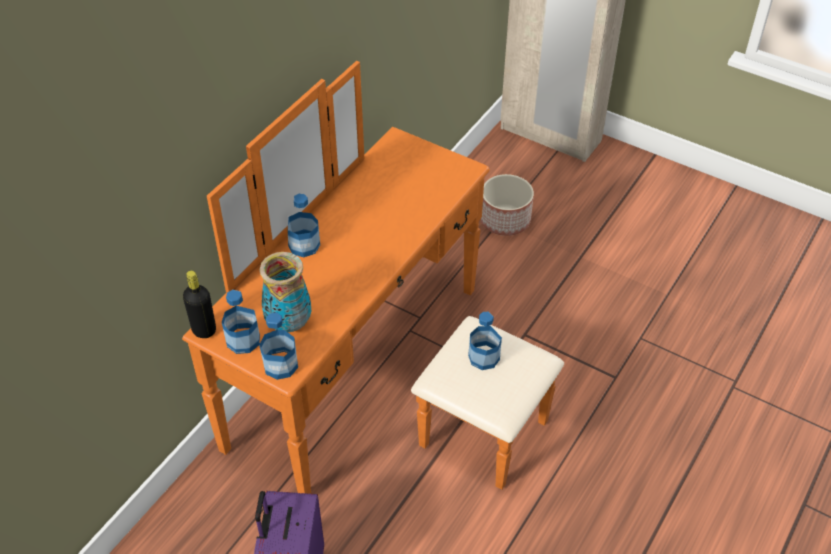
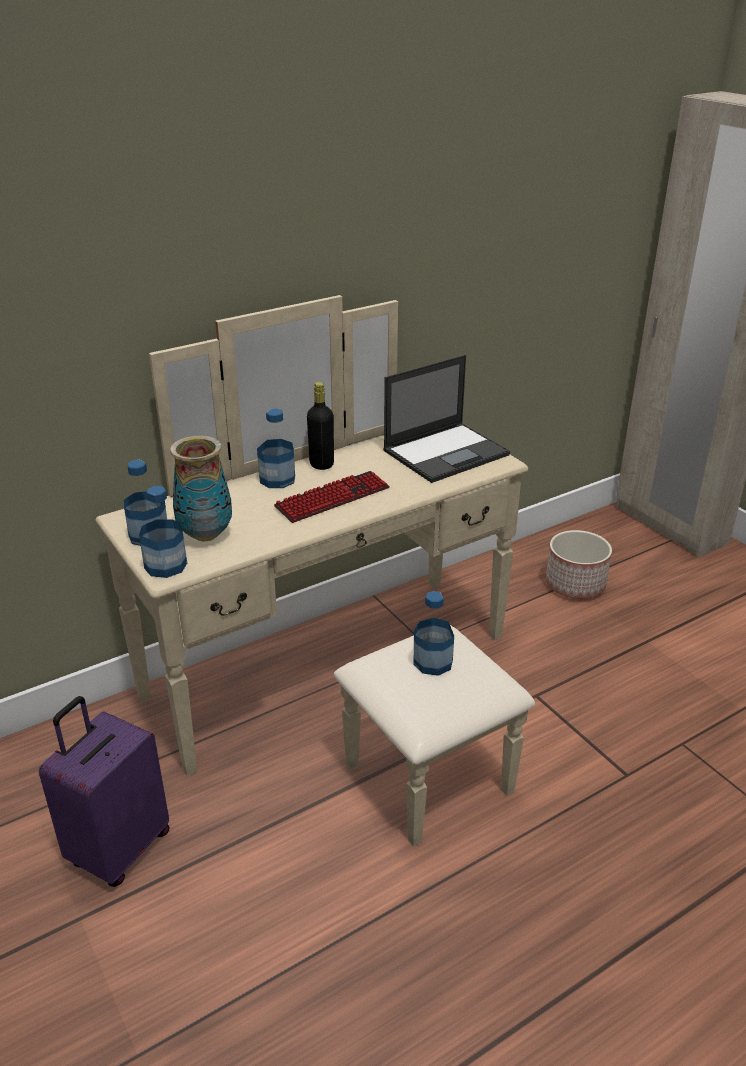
camera: 25 degrees right, 15 degrees down
(204, 330) = (120, 517): black bottle -> black bottle (321, 464)
(362, 251) = (333, 498): none -> keyboard
(384, 379) = (350, 688): orange dresser -> beige dresser
(420, 171) = (447, 452): none -> laptop

